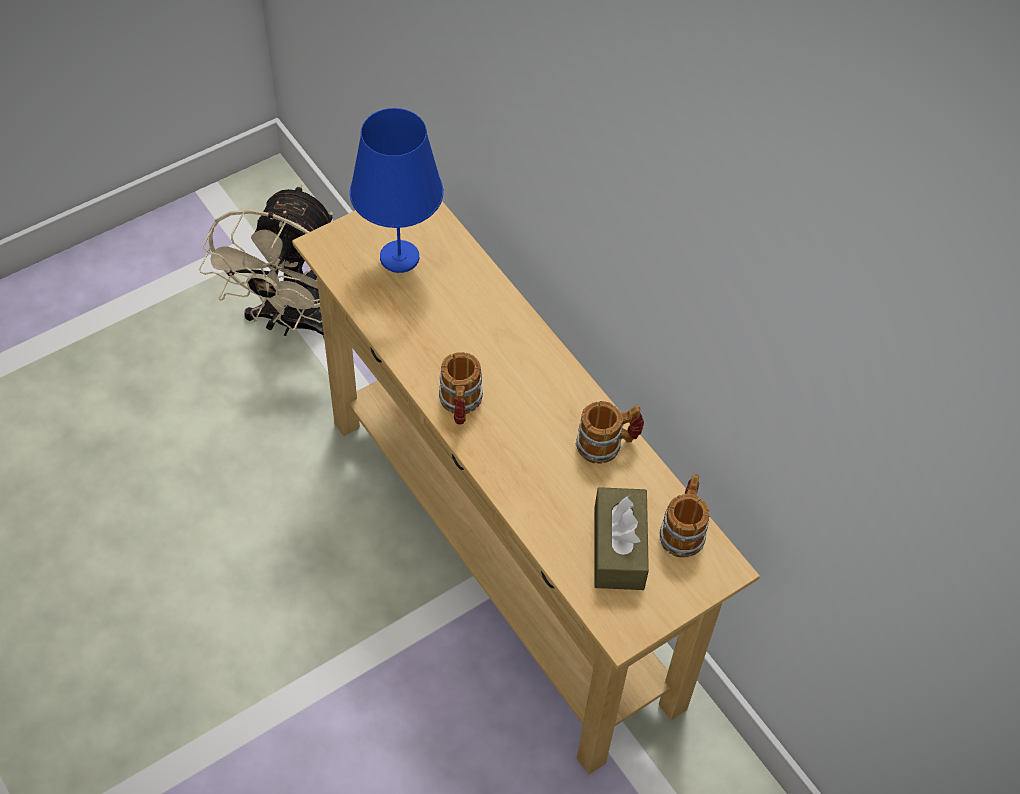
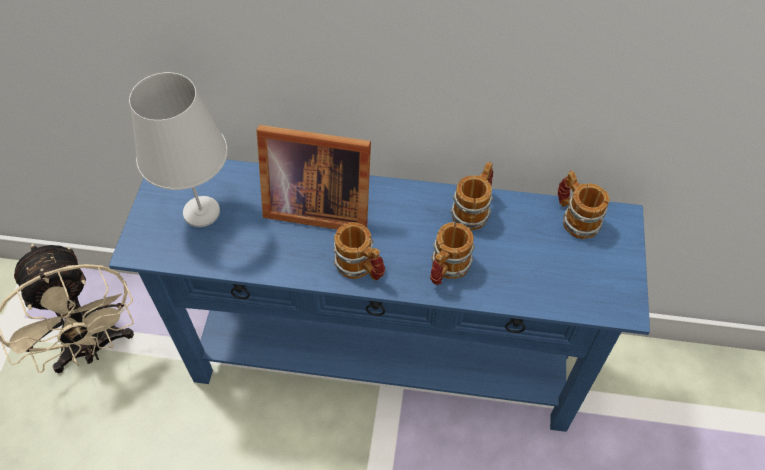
camera: 45 degrees left, 0 degrees up
(400, 257) = (201, 211): blue table lamp -> white table lamp
(488, 327) = (315, 205): none -> picture frame
(502, 558) = (383, 362): beige console table -> blue console table
(522, 468) = (447, 269): none -> mug
(618, 548) = (559, 262): brown tissue box -> none

